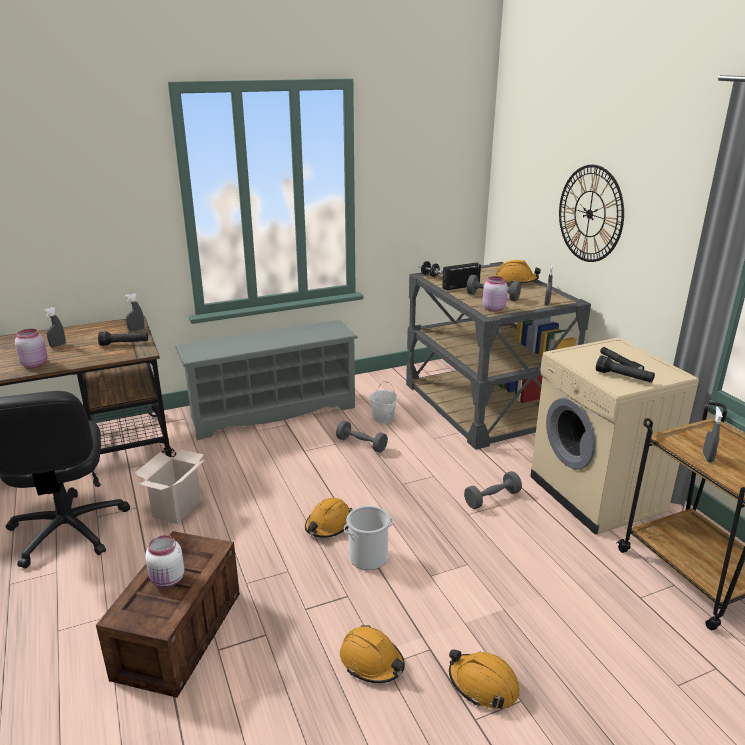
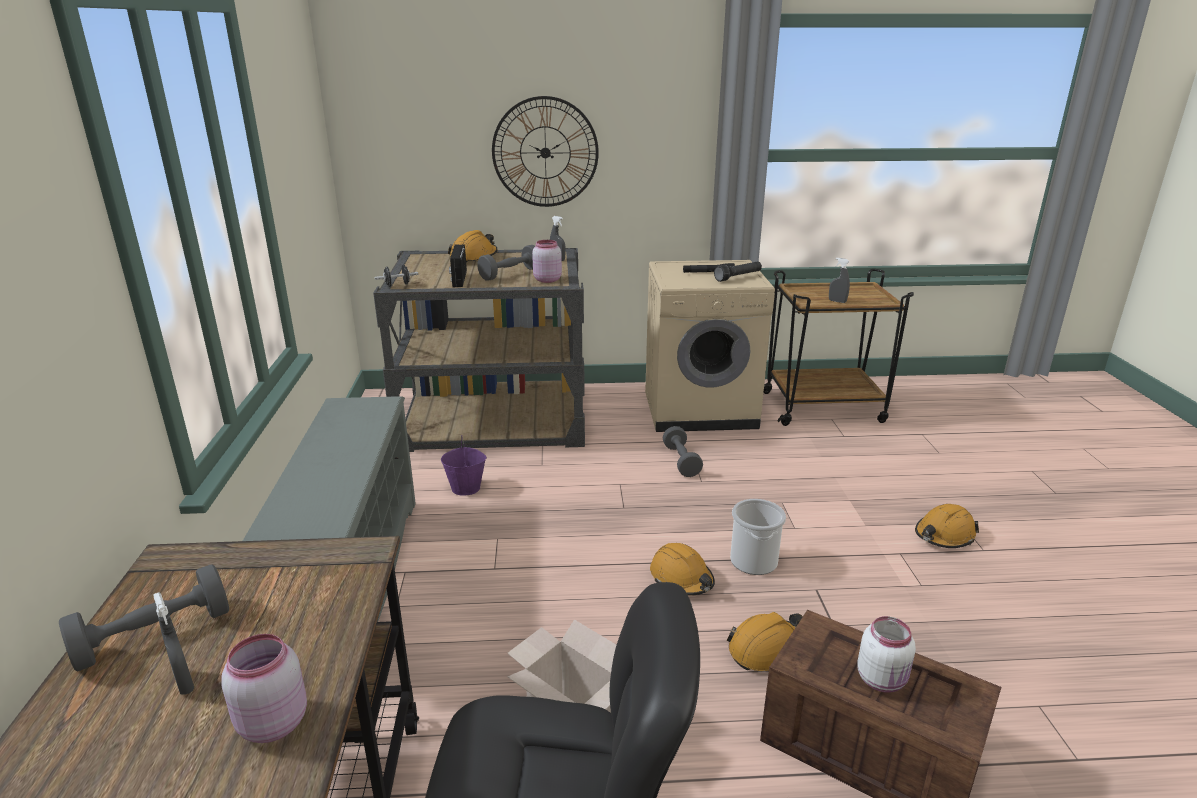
camera: 70 degrees left, 0 degrees up
(124, 344) = (292, 575): black flashlight -> none
(136, 330) = (227, 557): grey spray bottle -> none
(361, 444) = (516, 517): grey dumbbell -> grey dumbbell (154, 636)
(372, 661) = (917, 593): orange hard hat -> orange hard hat (766, 649)
(383, 419) = (466, 488): white bucket -> purple bucket

